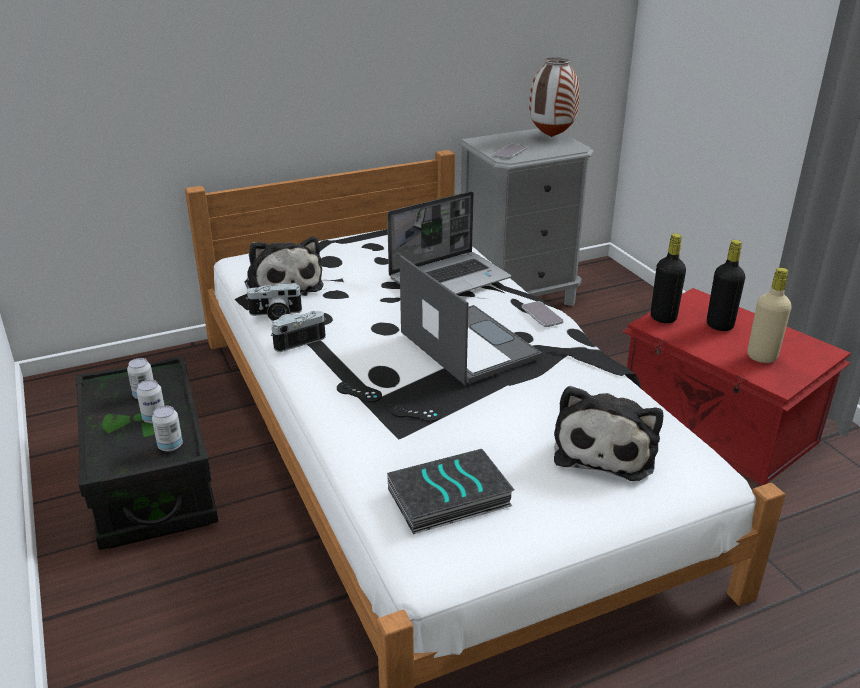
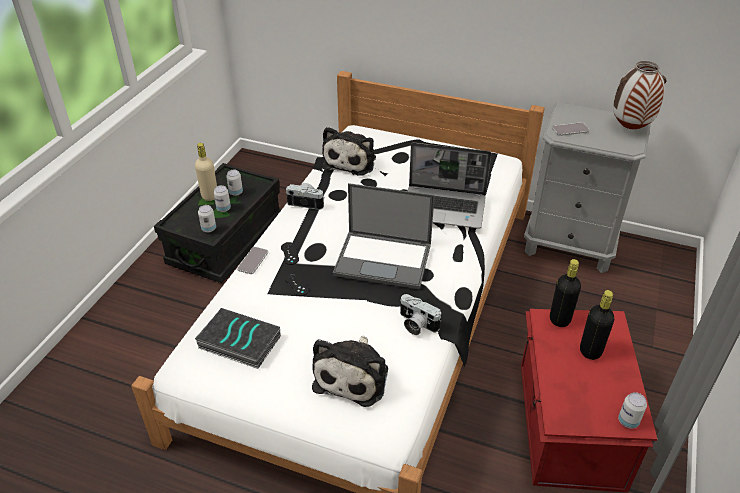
camera: 45 degrees right, 10 degrees up
(275, 315) = (319, 180): camera -> camera (416, 324)
(467, 344) = (384, 259): laptop -> laptop turned 90 degrees clockwise
(542, 315) = (458, 267): phone -> phone (253, 261)
(606, 449) = (353, 375): plush toy -> plush toy turned 45 degrees counterclockwise
(762, 357) = (580, 393): beige bottle -> beige bottle (209, 196)
(818, 353) = (628, 421): none -> can

